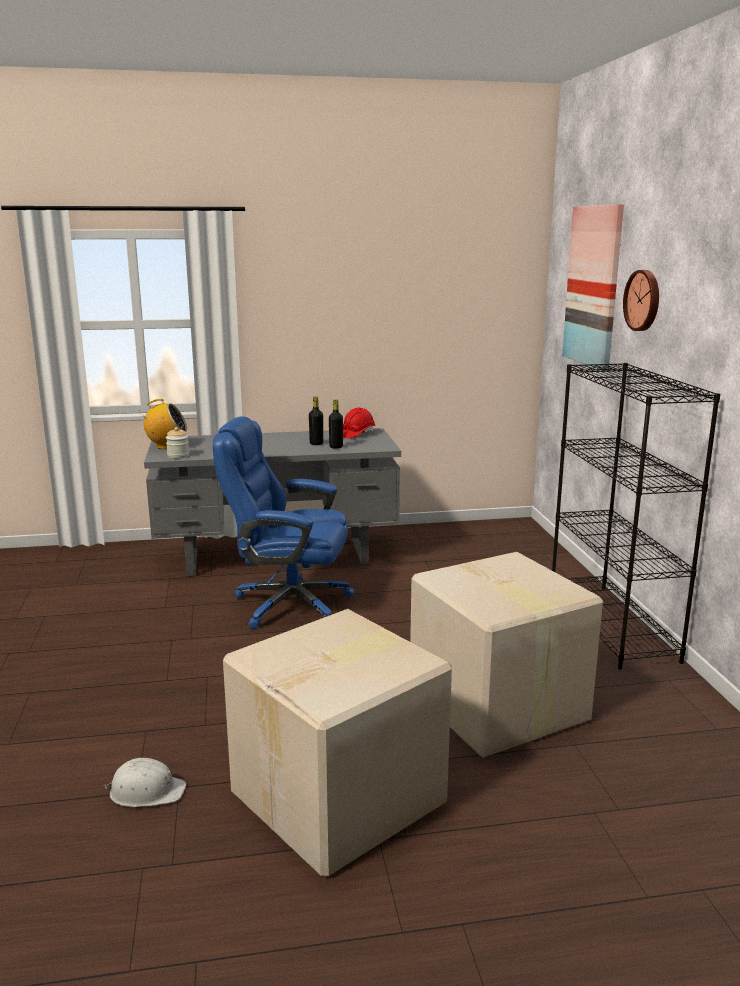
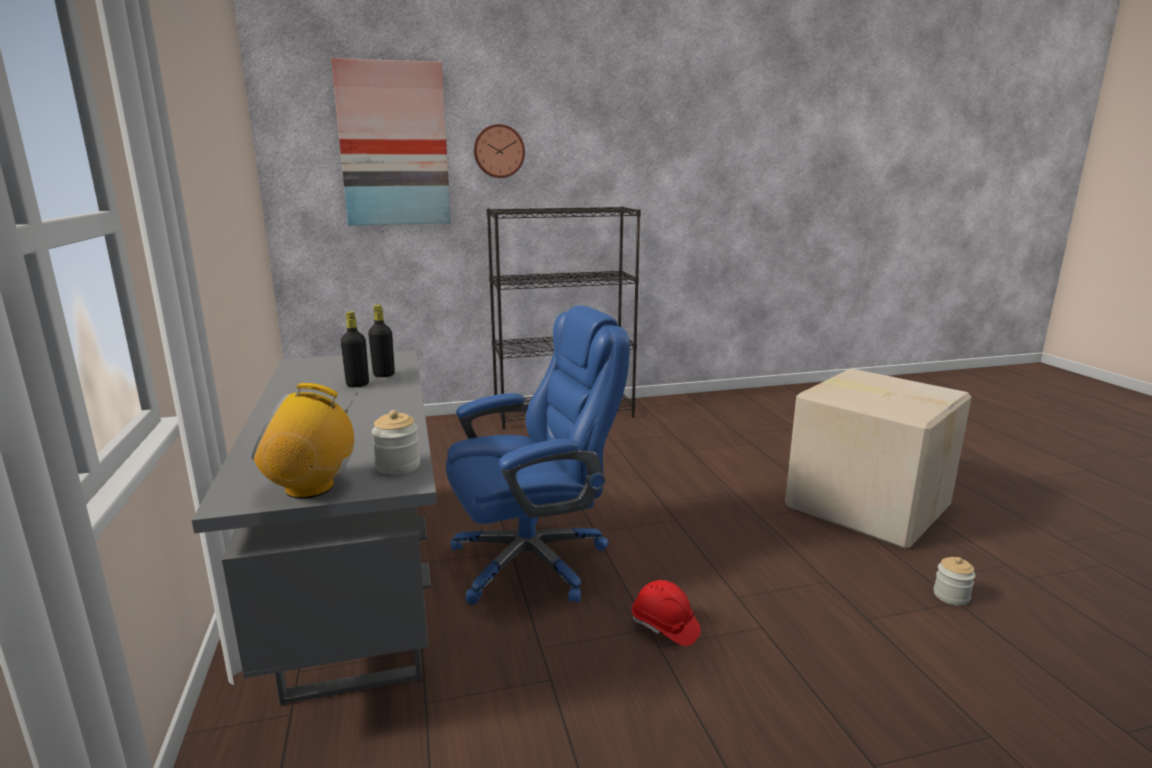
camera: 95 degrees left, 0 degrees up
(146, 791) = (951, 596): white hard hat -> jar
(166, 446) = (310, 487): radio -> radio turned 90 degrees counterclockwise
(289, 604) = (533, 561): blue office chair -> blue office chair turned 120 degrees counterclockwise
(357, 434) = (312, 368): red hard hat -> red hard hat (664, 627)
(497, 707) = (708, 453): cardboard box -> none

